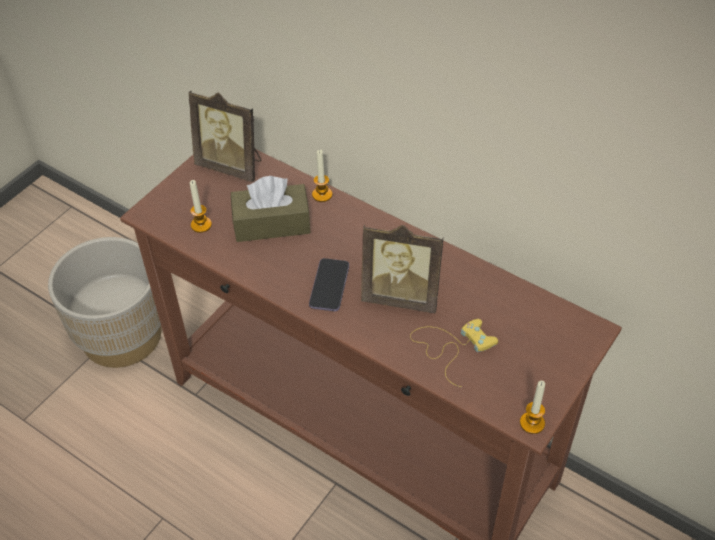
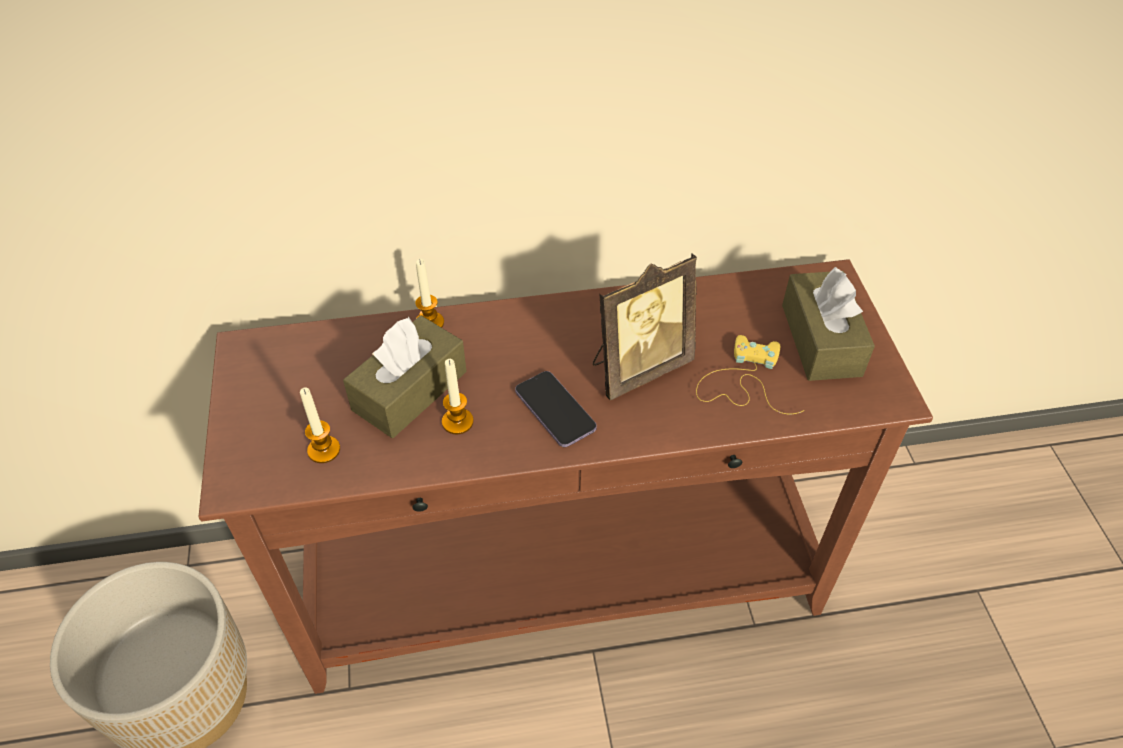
camera: 45 degrees left, 0 degrees up
(231, 165) = (281, 359): picture frame -> none
(531, 359) = (821, 340): none -> brown tissue box
(532, 423) = (894, 396): candle -> candle (457, 422)

